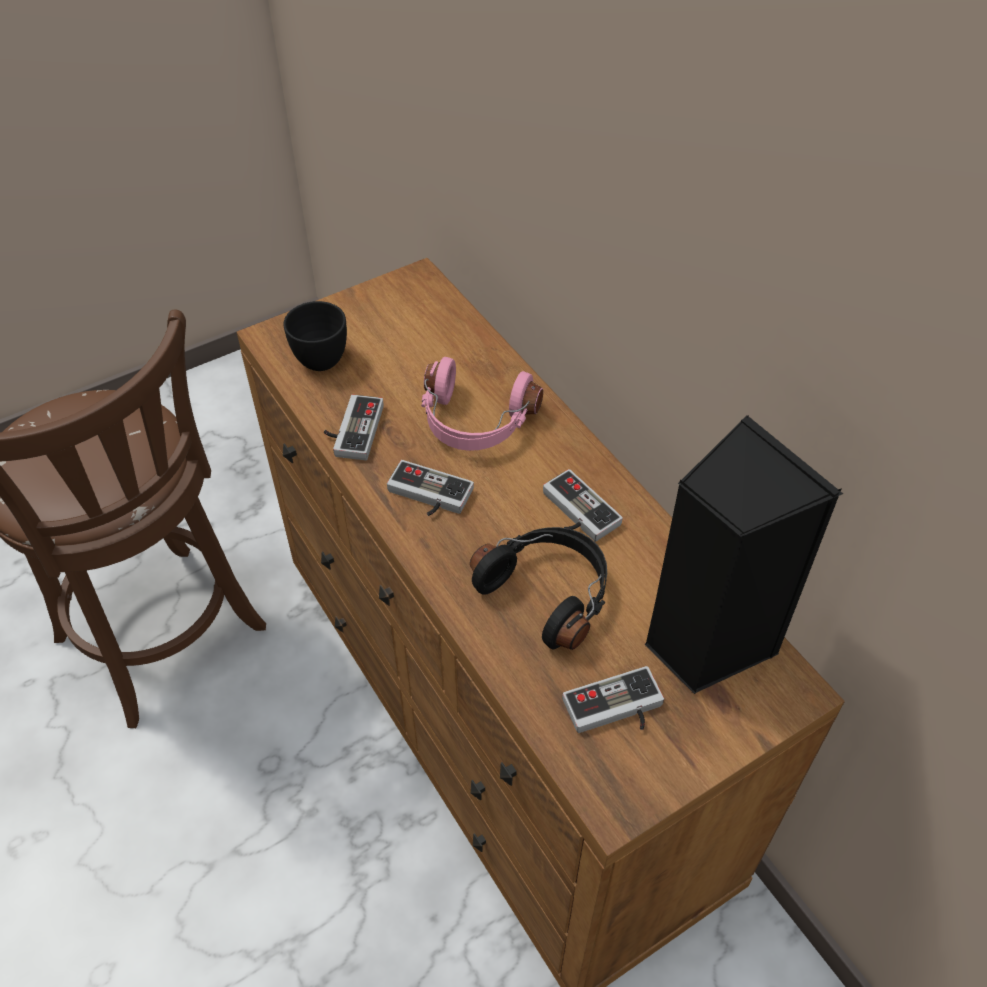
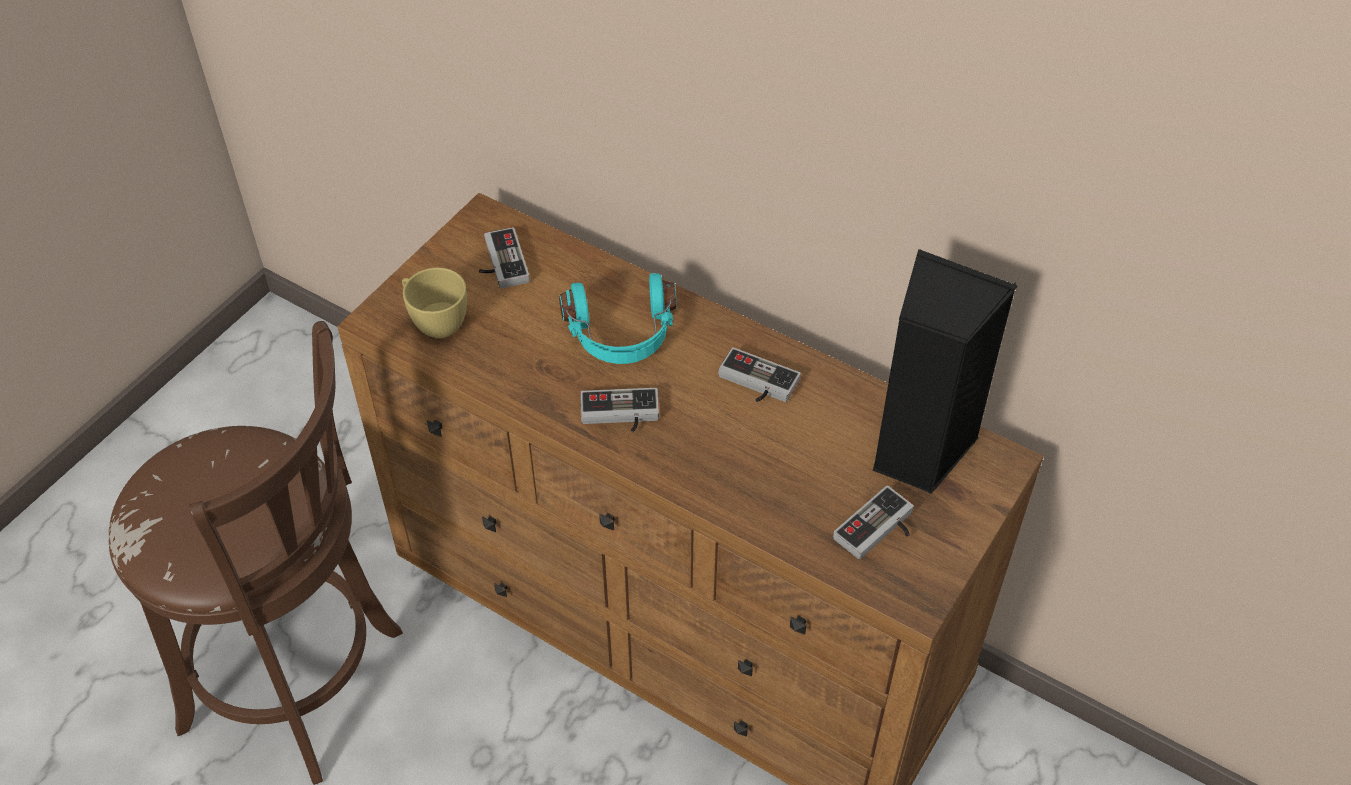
camera: 25 degrees left, 0 degrees up
(318, 355) = (435, 322): black cup -> yellow cup
(351, 430) = (513, 381): game controller -> game controller (499, 263)
(475, 422) = (622, 335): pink headphones -> turquoise headphones
(548, 592) = (772, 458): black headphones -> none

